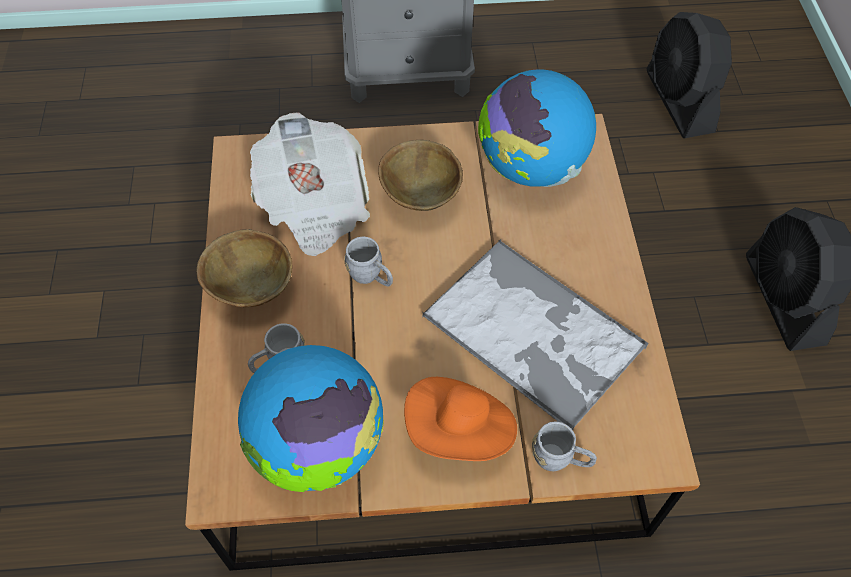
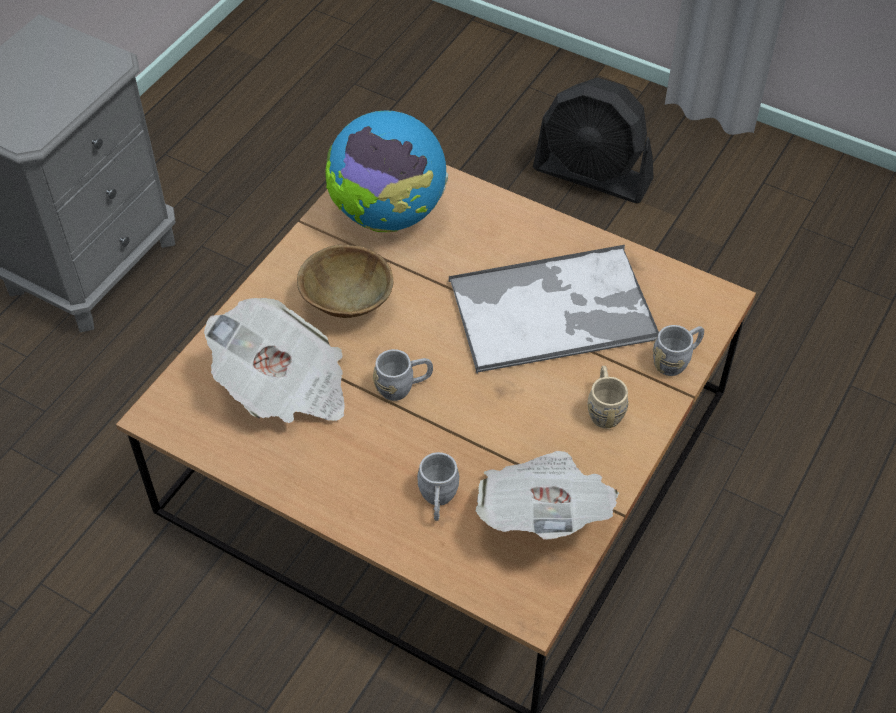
camera: 55 degrees left, 5 degrees down
(250, 288) = (335, 483): brown bowl -> none
(319, 446) = (543, 513): globe -> newspaper
(460, 431) = (604, 408): orange hat -> beige mug
(679, 102) = (342, 103): black fan -> none

